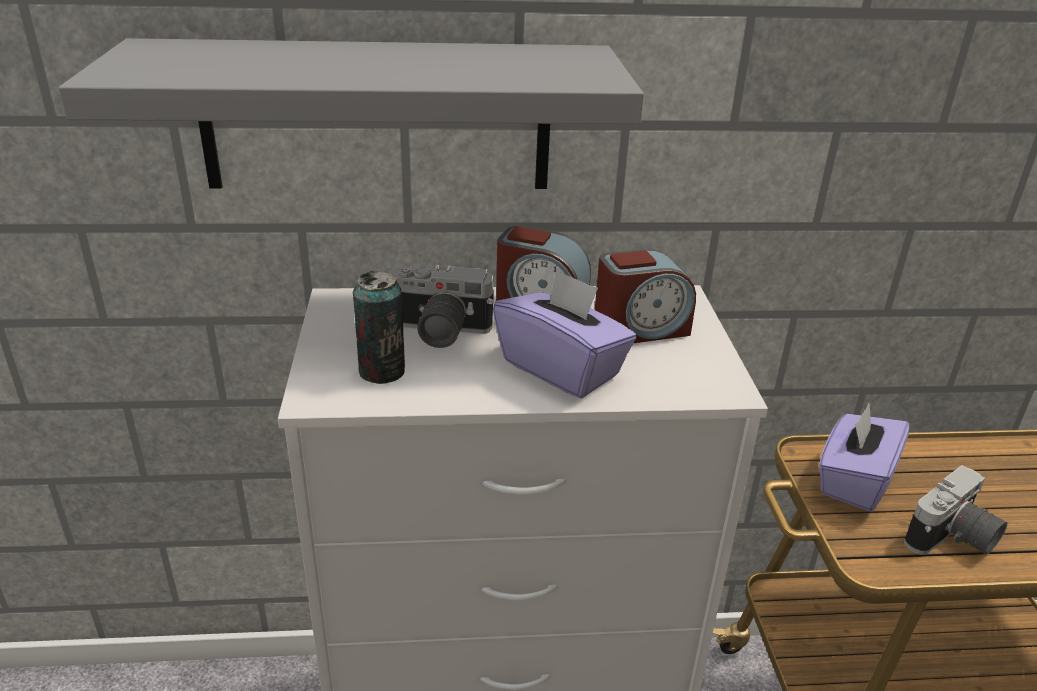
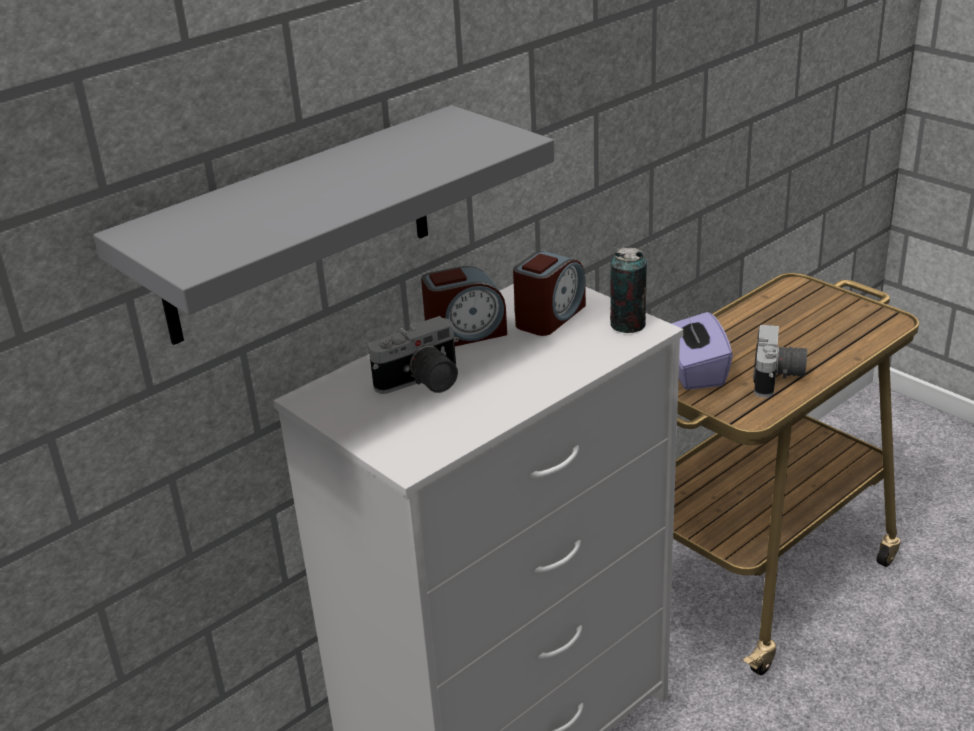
camera: 35 degrees left, 0 degrees up
(382, 371) = (426, 426): can -> can (627, 325)
(562, 368) = (538, 365): purple tissue box -> none

